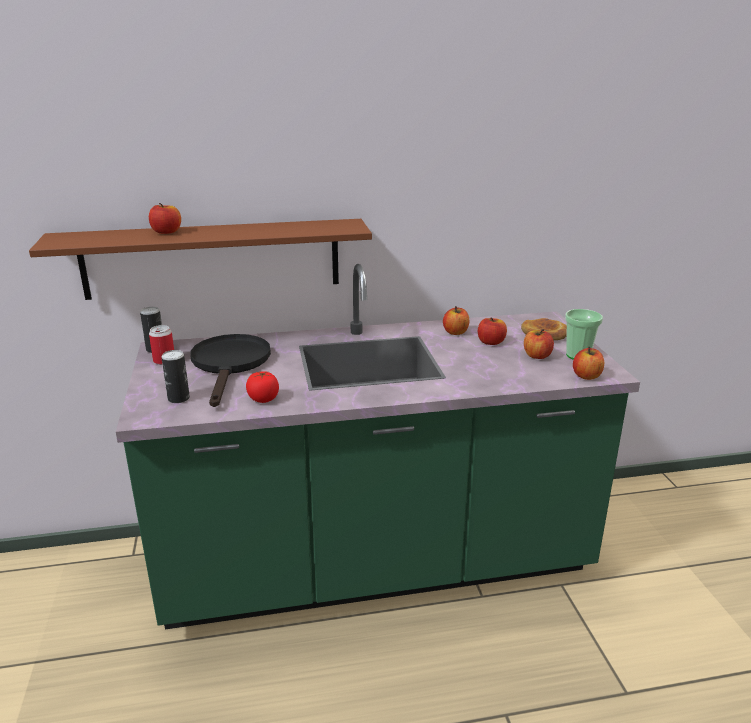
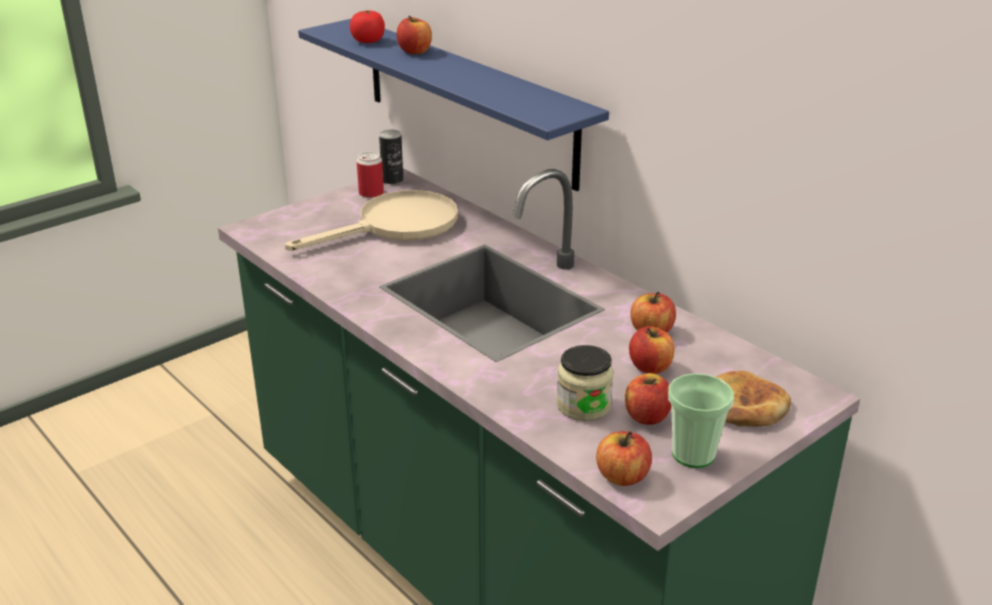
camera: 60 degrees right, 5 degrees up
(178, 398) = (299, 230): can -> none
(212, 258) = (467, 100): brown shelf -> blue shelf
(230, 365) = (396, 226): black frying pan -> beige frying pan
(263, 399) = (335, 269): tomato -> tomato (368, 41)
(514, 367) = (583, 406): none -> jar

